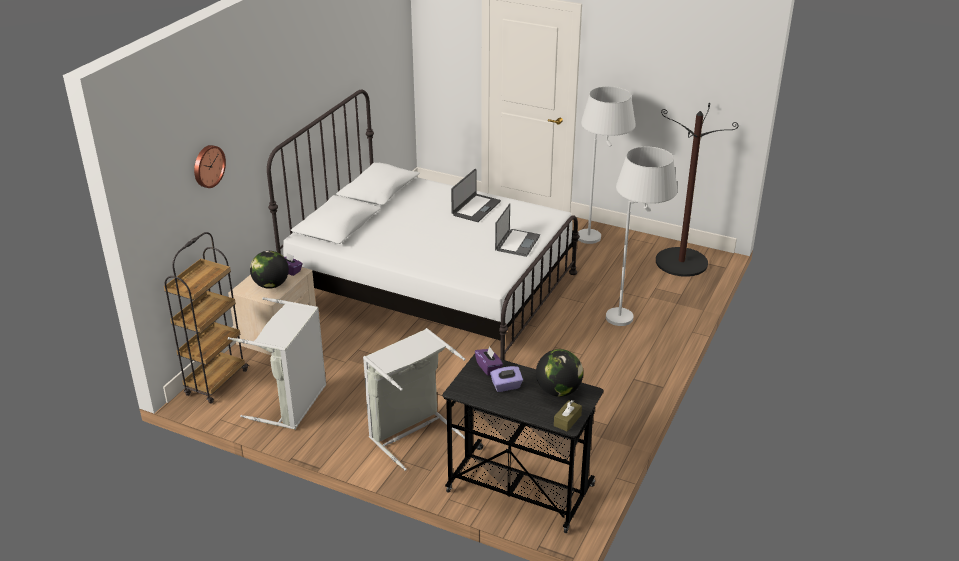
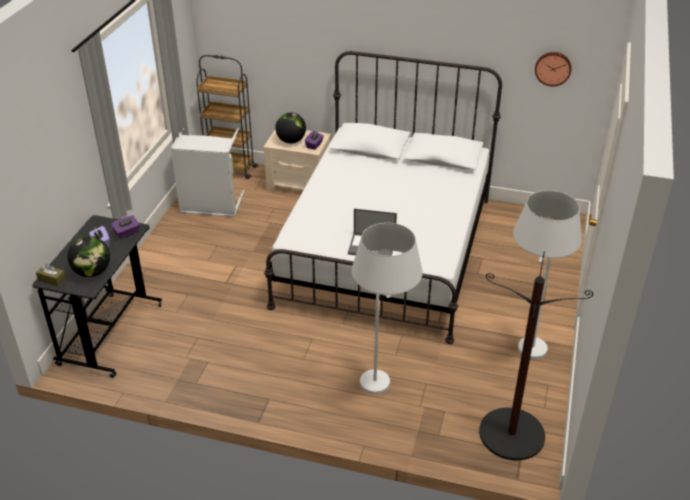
camera: 80 degrees right, 5 degrees up
(208, 166) = (273, 22): wall clock -> wall clock (553, 68)
(412, 433) = (178, 268): grey laundry basket -> none
(475, 208) = (431, 214): laptop -> none

